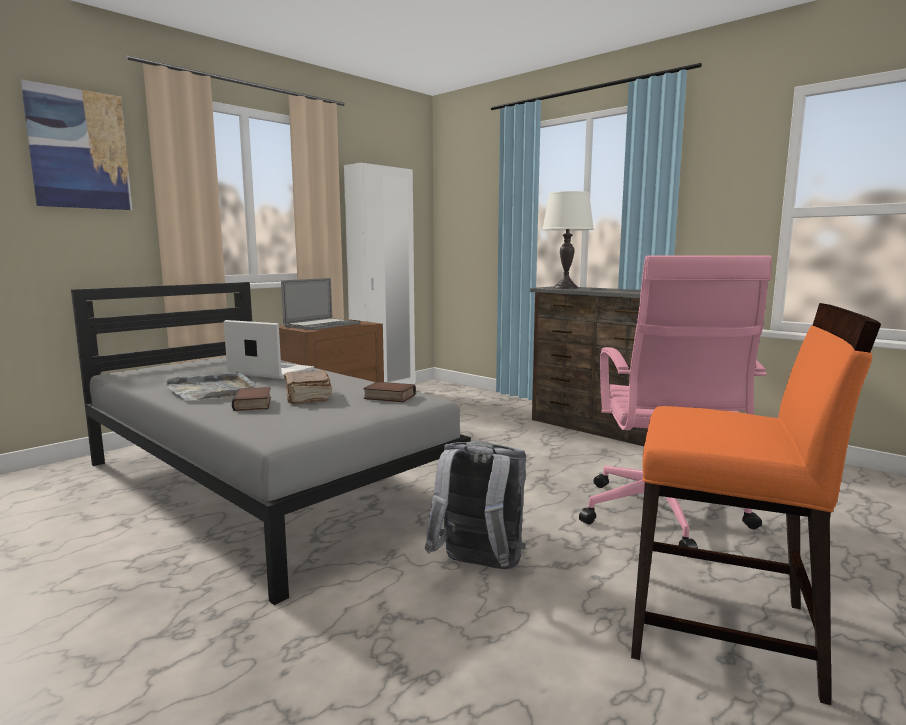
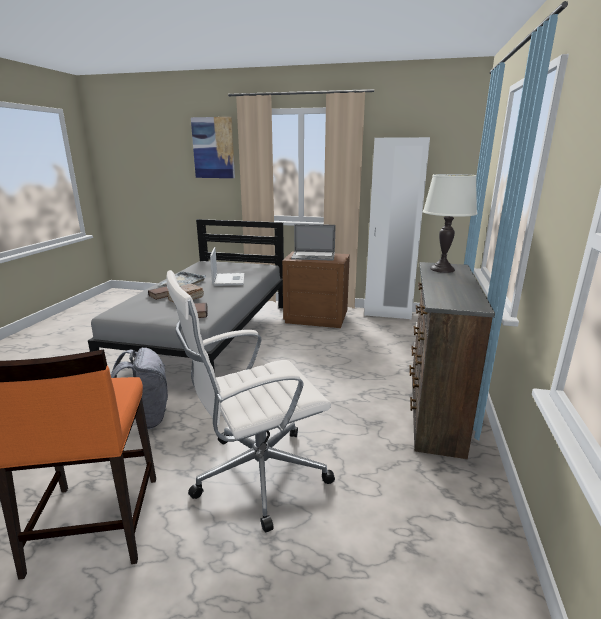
camera: 60 degrees right, 10 degrees up
(662, 516) = (256, 474): pink office chair -> white office chair

